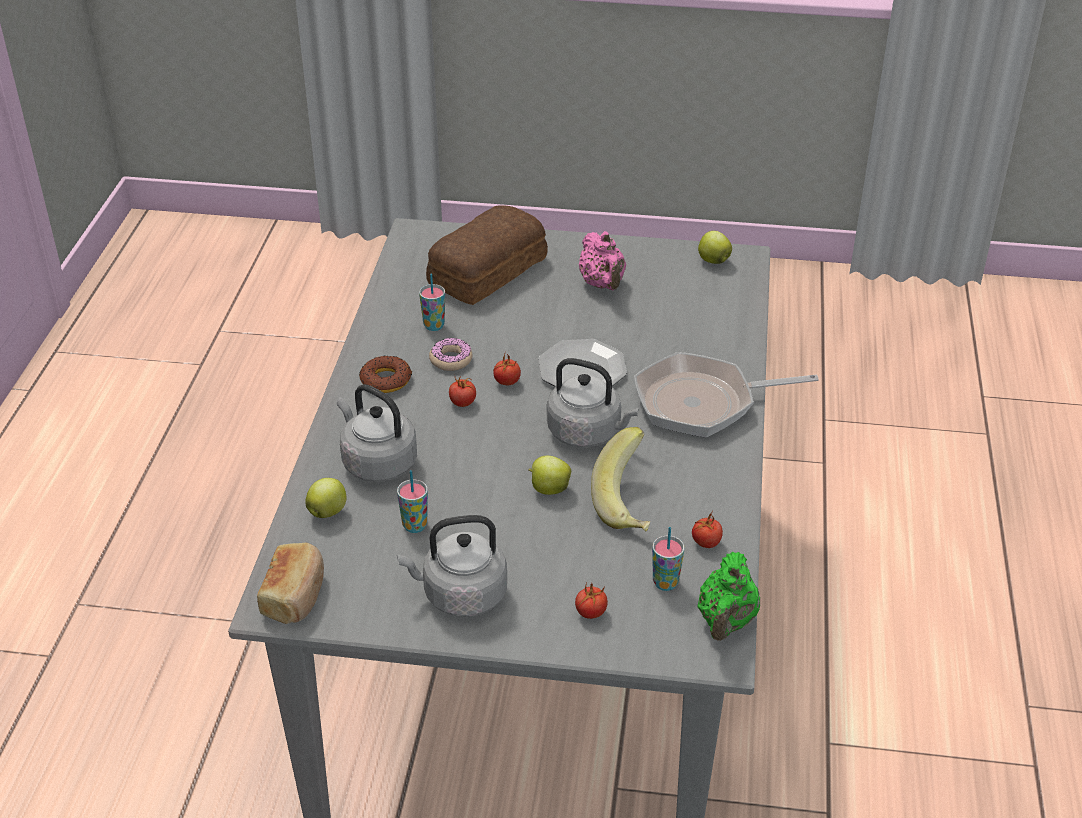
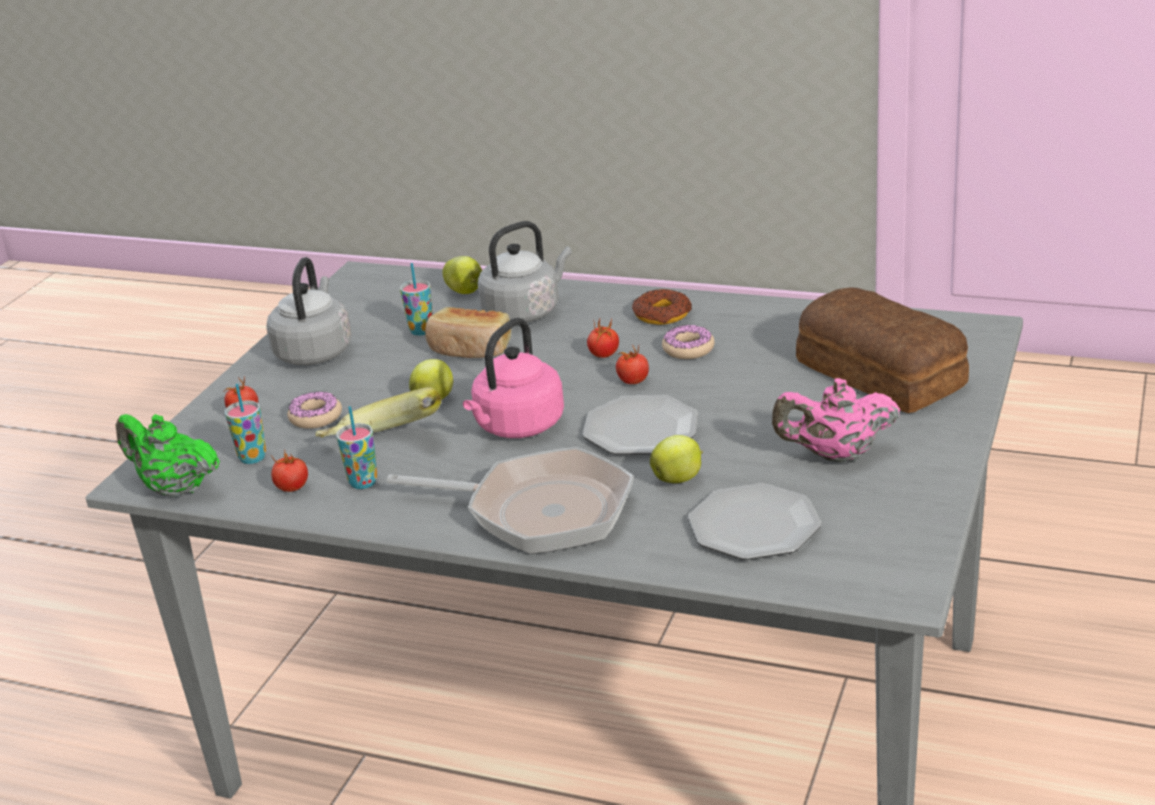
camera: 105 degrees right, 10 degrees down
(295, 595) = (367, 282): bread -> bread (470, 349)
(434, 326) = (760, 340): cup -> cup (363, 482)
(588, 433) = (517, 427): grey kettle -> pink kettle
(589, 559) = (315, 417): none -> donut
(696, 311) = (754, 527): none -> plate
(702, 403) = (539, 511): frying pan -> frying pan turned 105 degrees clockwise
(713, 260) = (894, 558): apple -> apple (678, 479)

